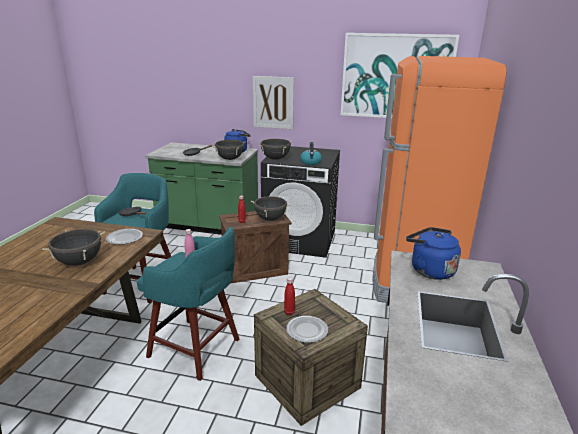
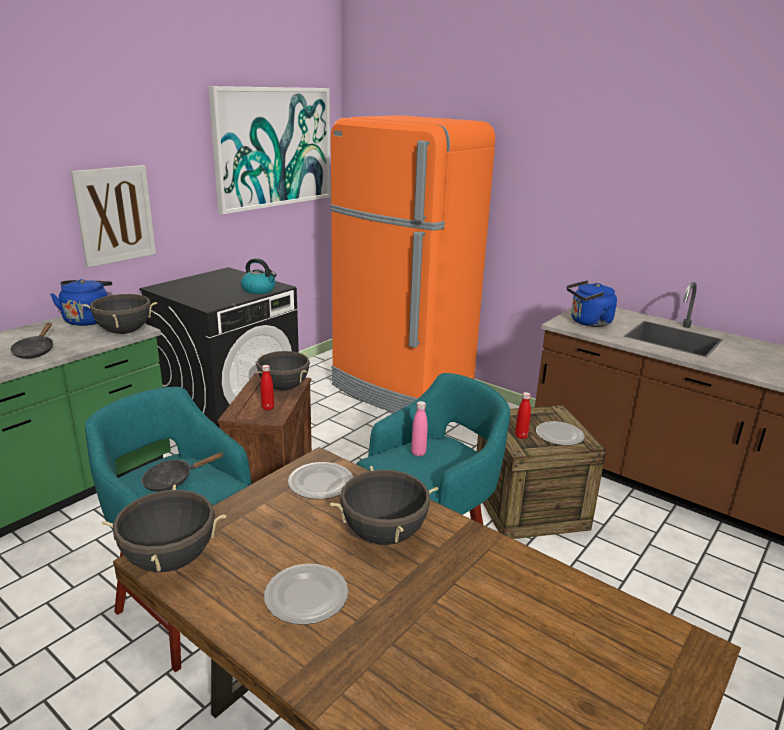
camera: 65 degrees left, 0 degrees up
(28, 255) = (305, 597): none -> plate
(275, 159) = (208, 302): black cooking pot -> black cooking pot (170, 560)

